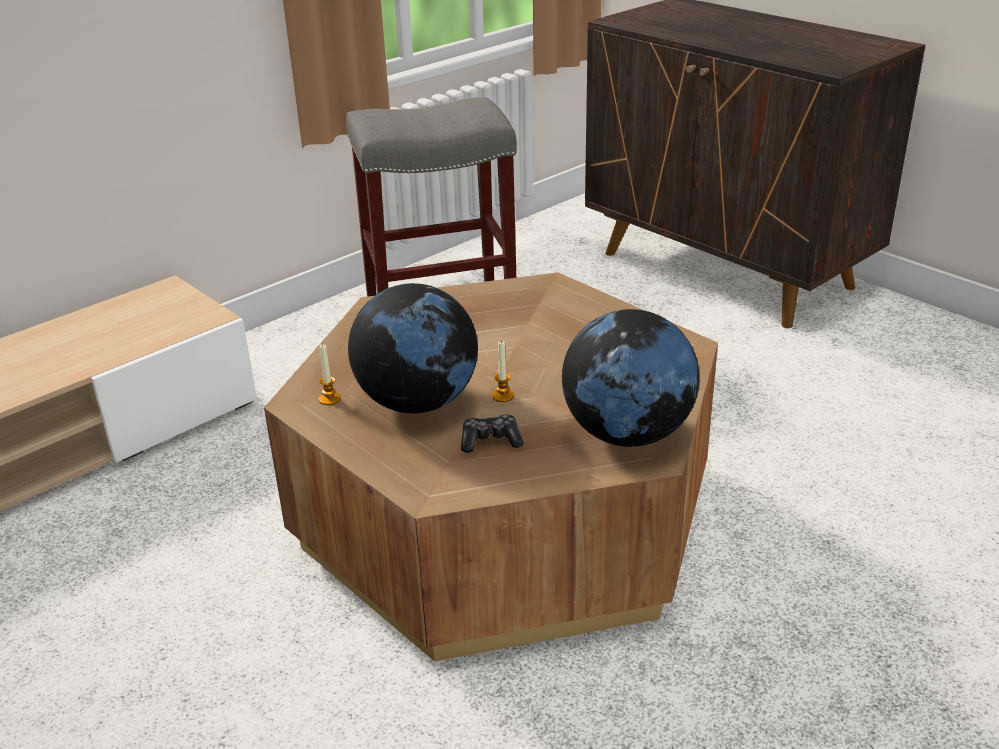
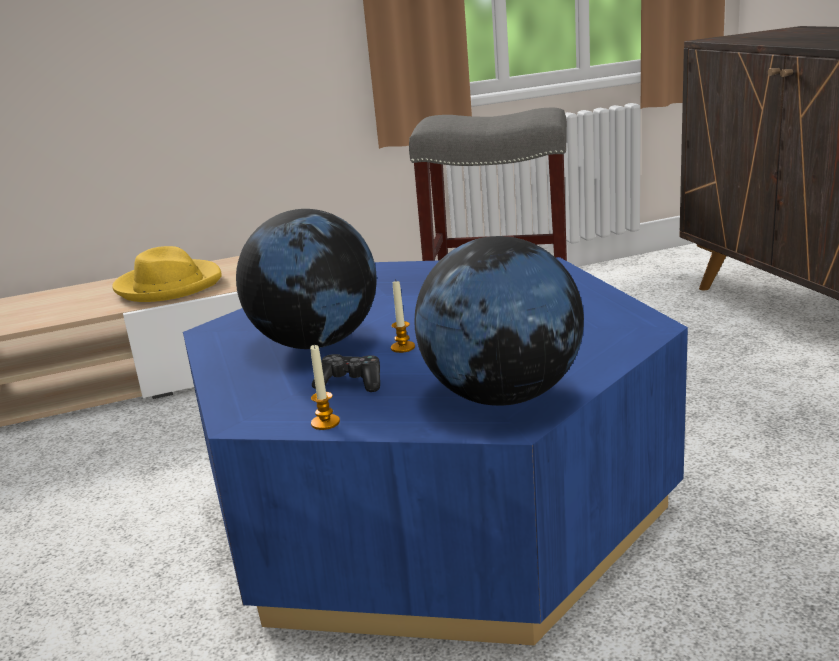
camera: 25 degrees right, 10 degrees down
(111, 332) = (169, 285): none -> yellow hat
(329, 399) = (242, 332): candle -> candle (325, 423)
(504, 516) = (436, 501): brown coffee table -> blue coffee table

